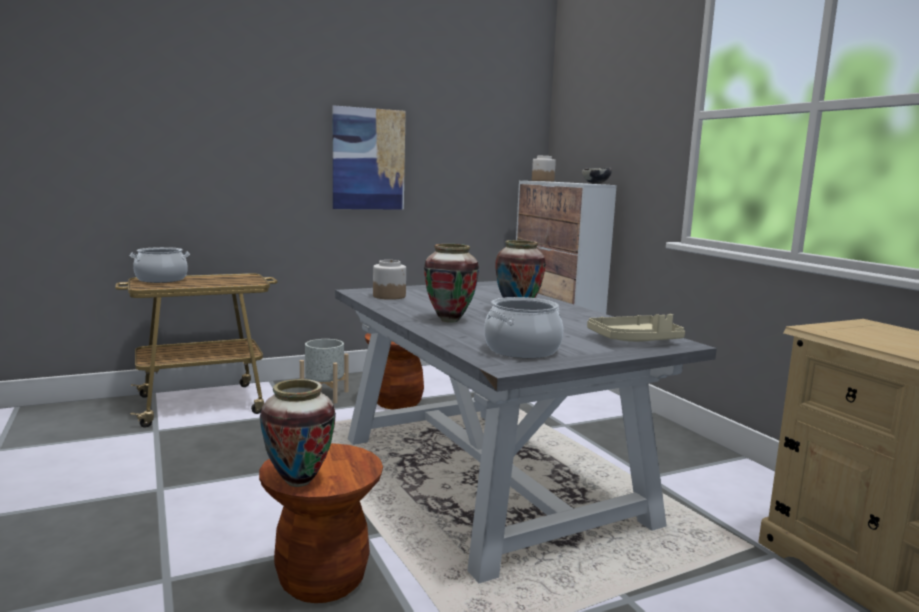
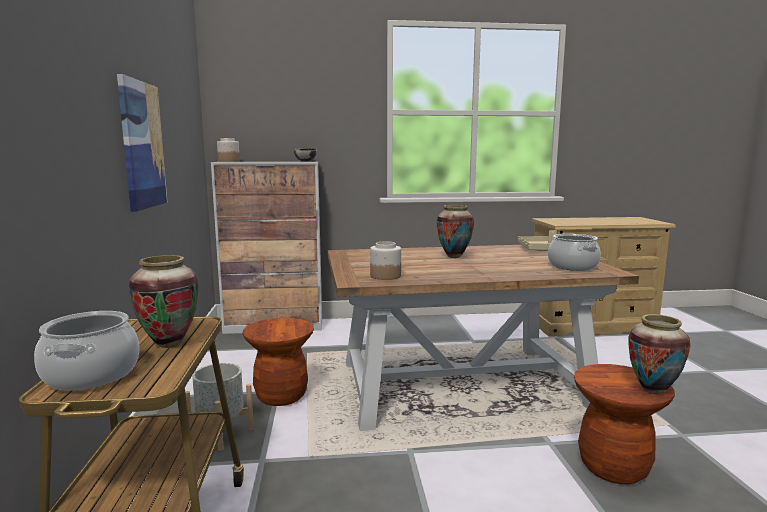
camera: 70 degrees left, 0 degrees up
(450, 320) = (487, 270): vase -> vase (169, 344)
(486, 477) = (460, 384): grey dining table -> brown dining table

